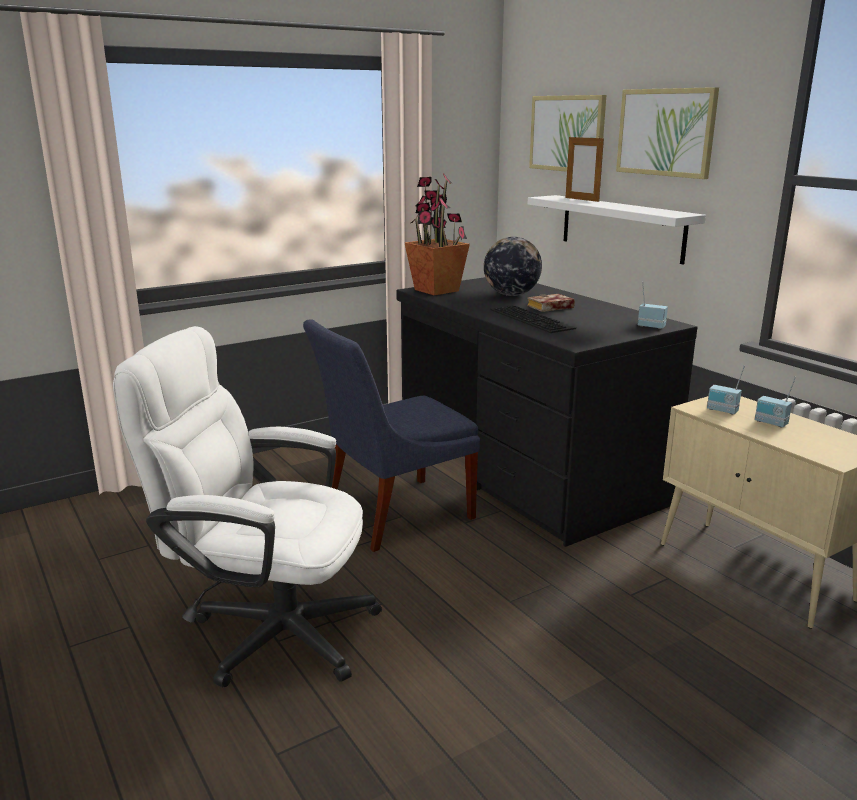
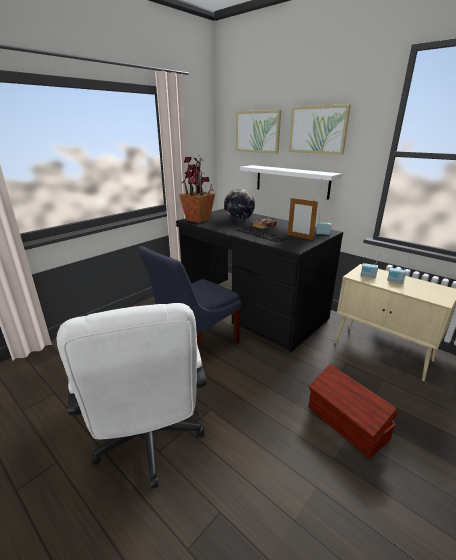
camera: 15 degrees left, 5 degrees up
(268, 629) = (149, 443): white office chair -> white office chair turned 105 degrees counterclockwise
(582, 199) = (269, 167): picture frame -> picture frame (300, 237)
(611, 662) = (346, 424): none -> brown storage box

